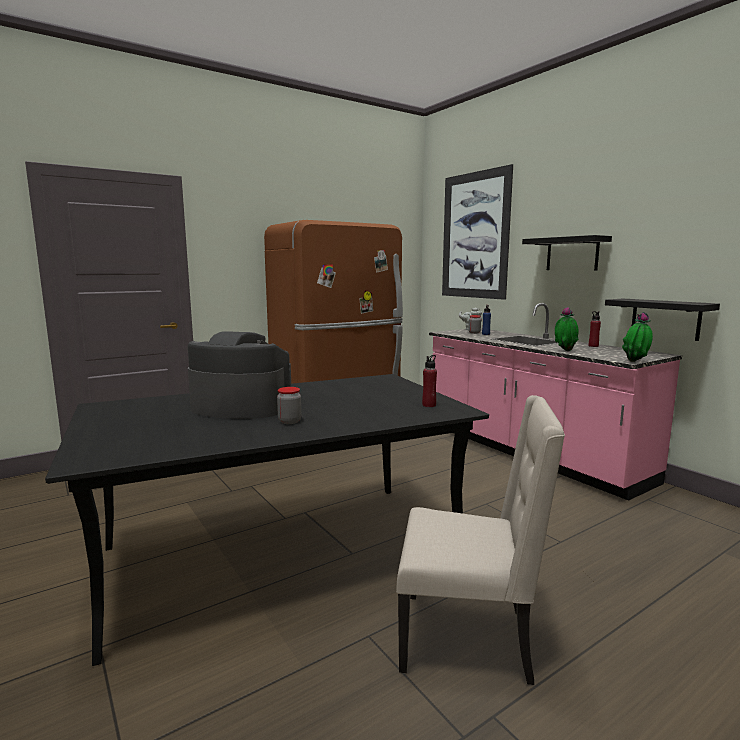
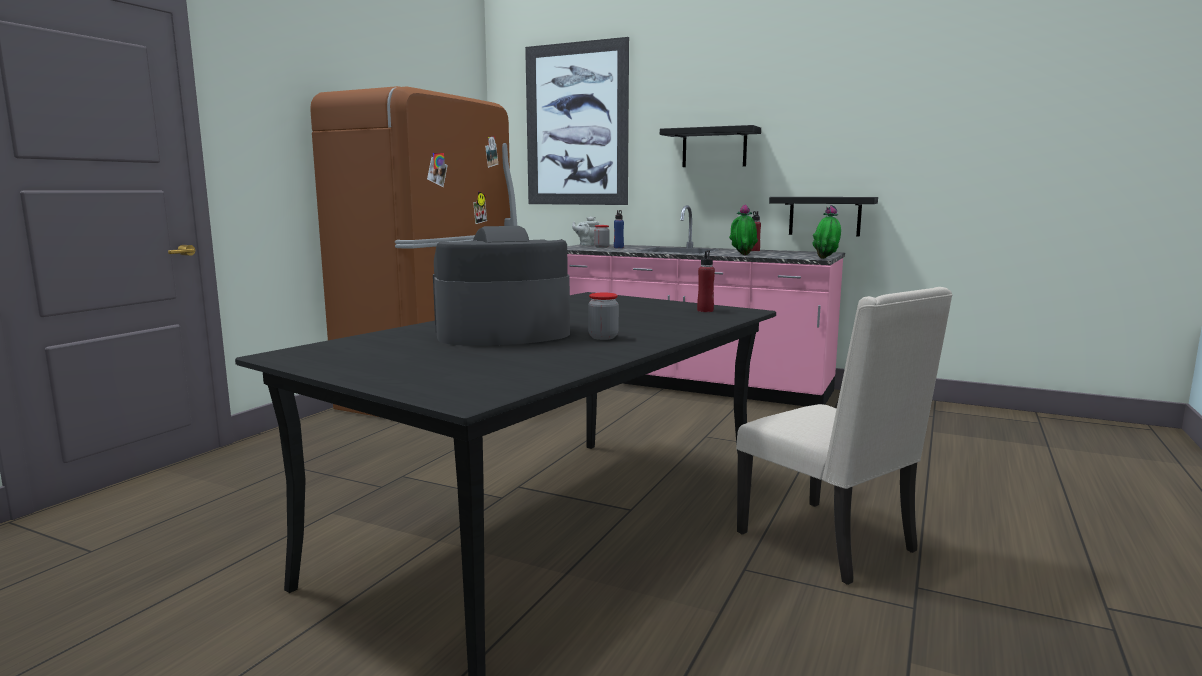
camera: 30 degrees left, 0 degrees up
(468, 638) = (830, 542): beige chair -> beige chair turned 75 degrees clockwise

